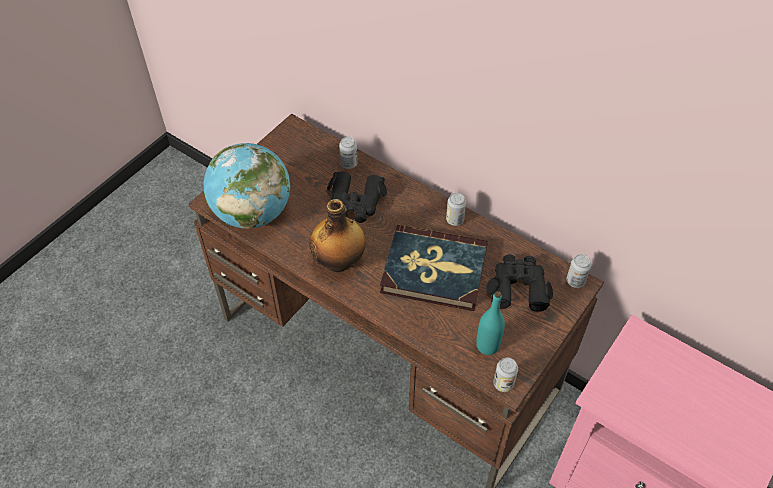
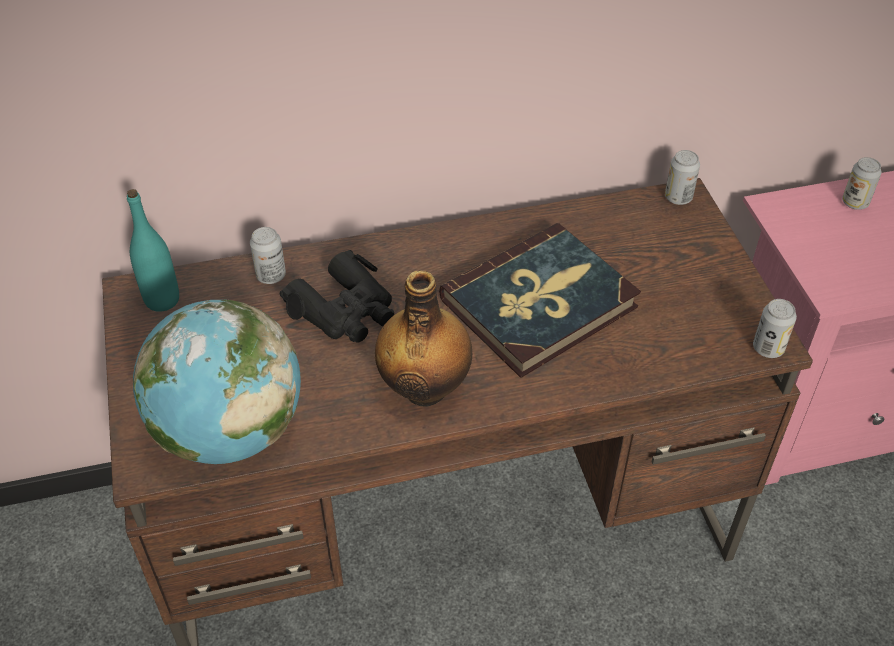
camera: 50 degrees left, 5 degrees down
(454, 220) = (481, 237): can -> can (855, 203)
(487, 345) = (700, 327): turquoise bottle -> turquoise bottle (162, 300)
(518, 287) = (640, 247): black binoculars -> none

